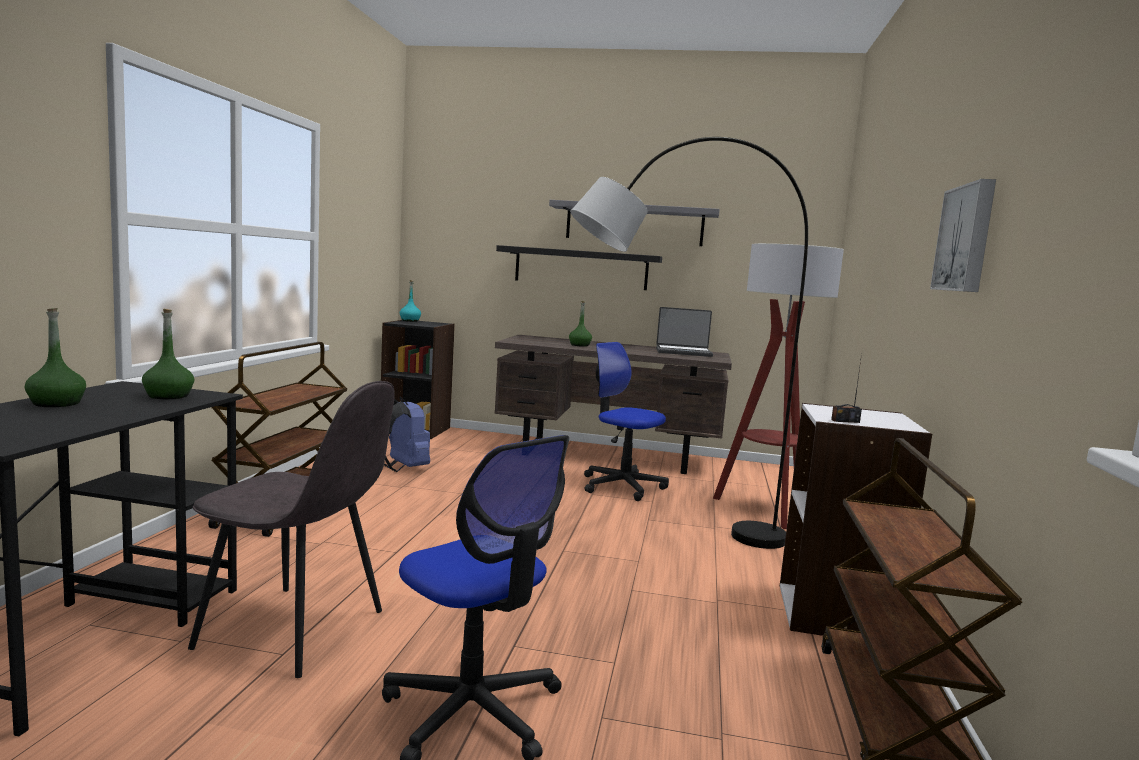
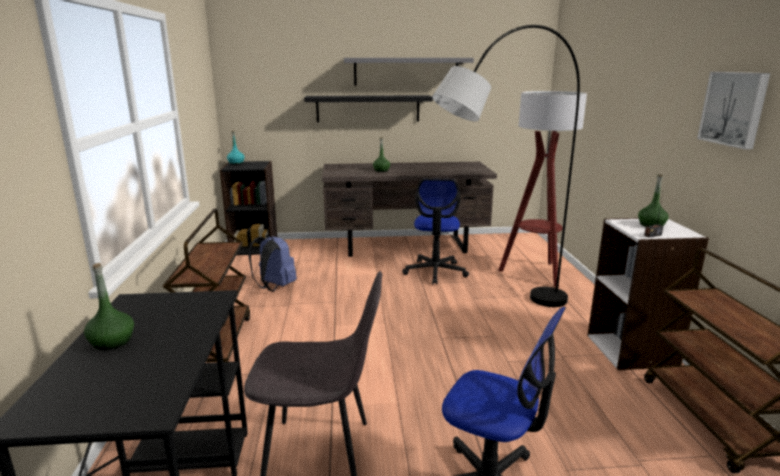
camera: 15 degrees left, 10 degrees up
(169, 396) = (186, 307): green bottle -> green bottle (651, 225)
(622, 486) = (435, 272): office chair -> office chair turned 105 degrees counterclockwise
(683, 352) = (453, 166): laptop -> none

